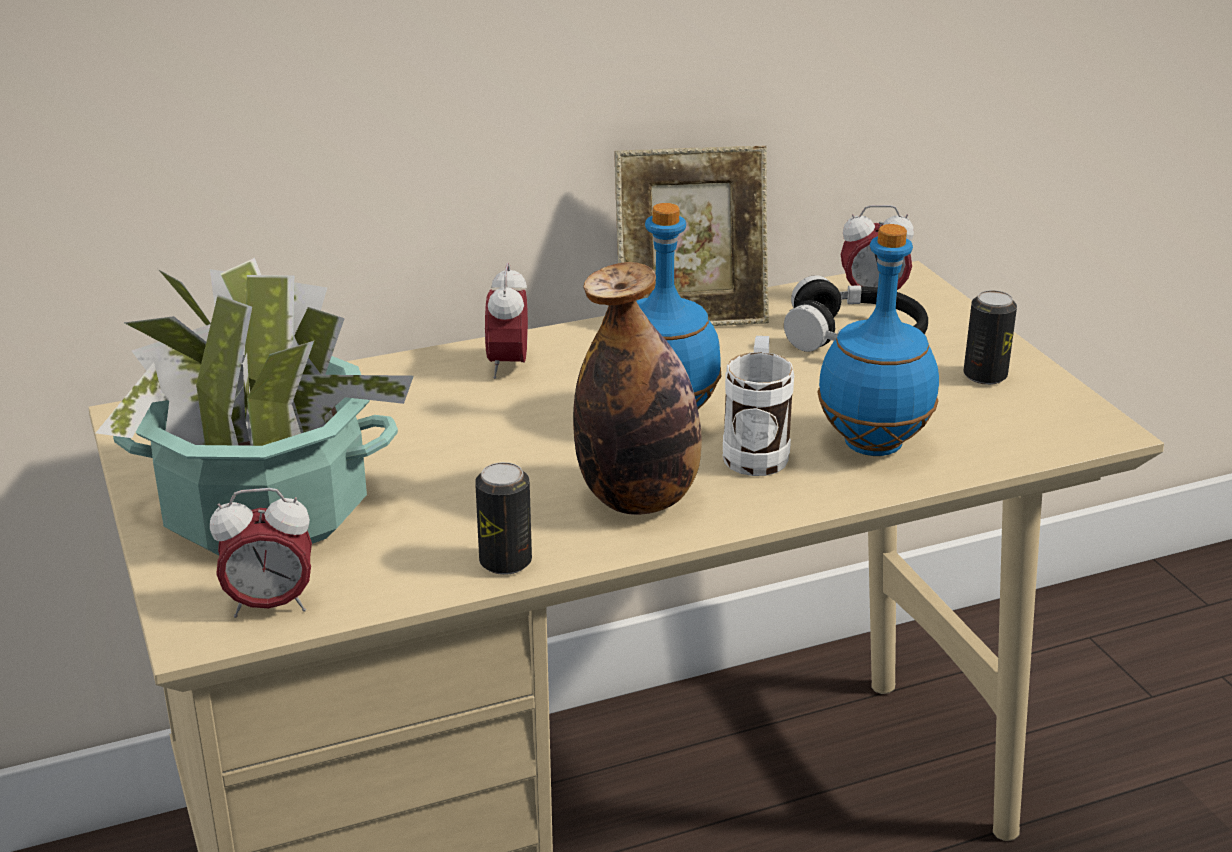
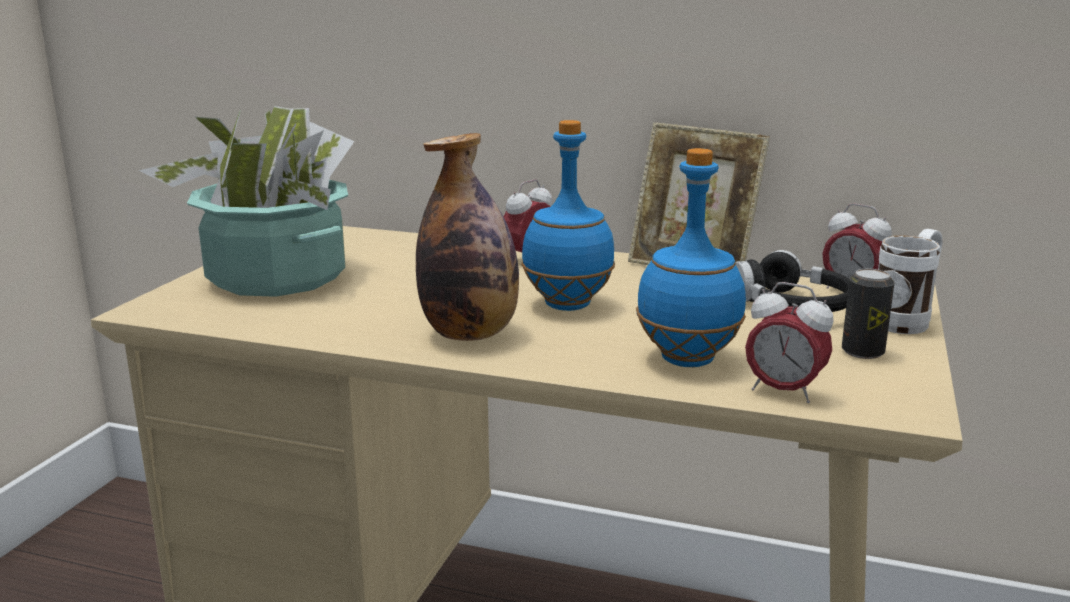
camera: 40 degrees right, 10 degrees down
(270, 605) = (192, 312): alarm clock -> alarm clock (783, 392)
(505, 562) = (335, 335): can -> none
(757, 449) = (597, 336): white mug -> white mug (907, 320)

